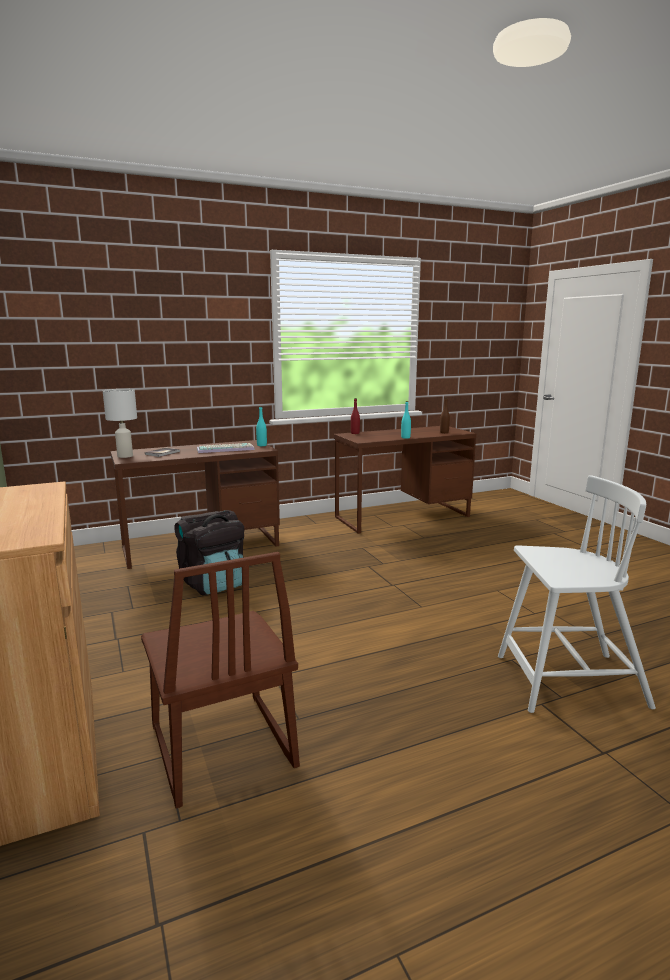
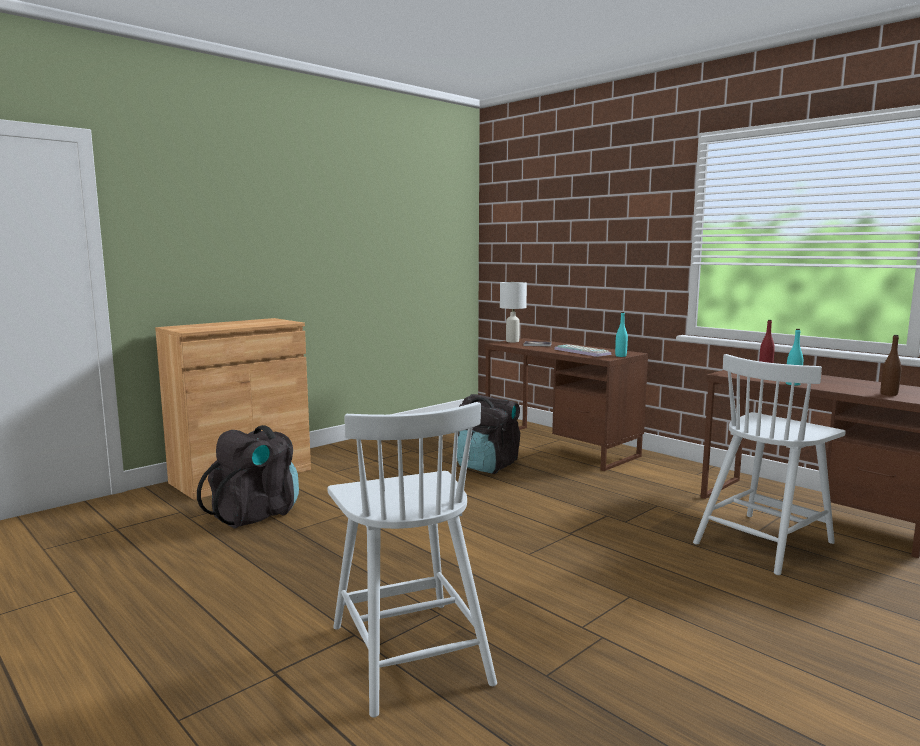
camera: 70 degrees right, 5 degrees down
(220, 748) = (255, 514): brown chair -> black backpack
(436, 538) = (764, 542): none -> white chair

